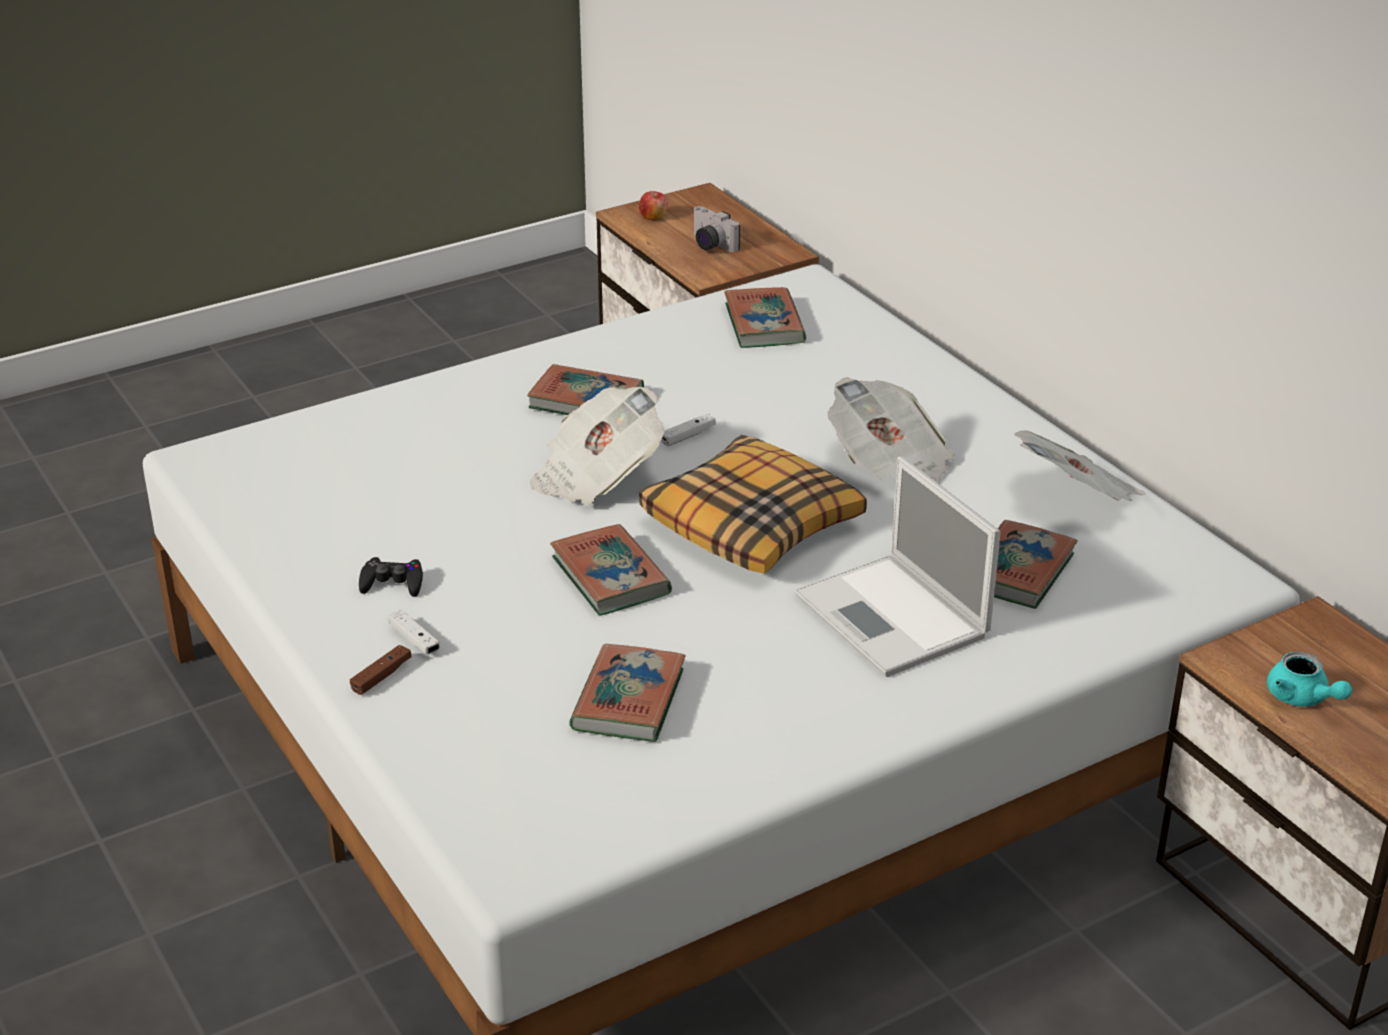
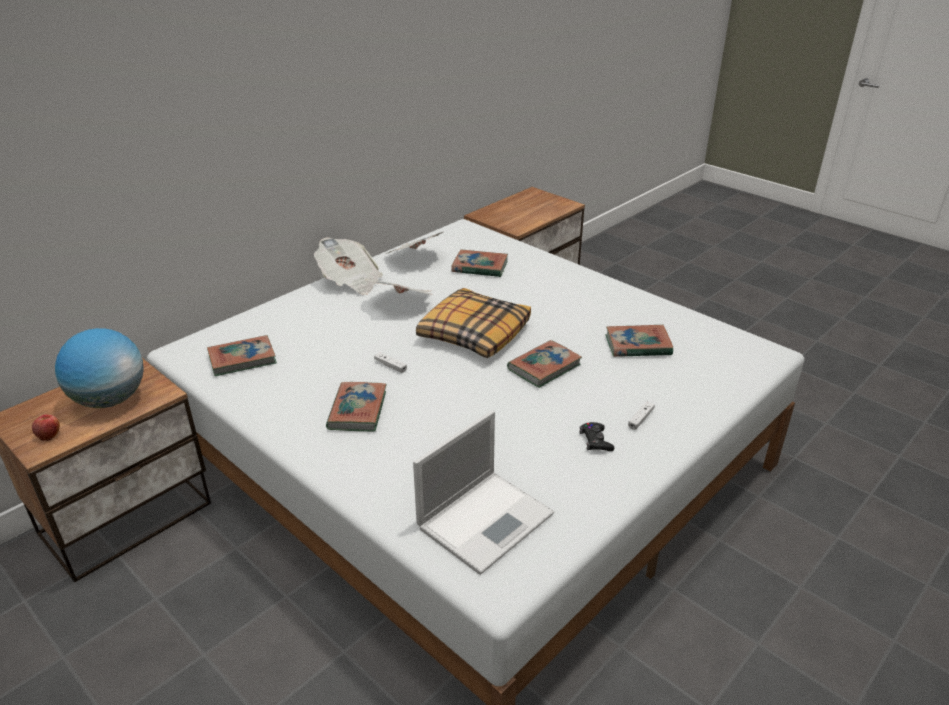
camera: 105 degrees left, 0 degrees up
(381, 676) = (678, 422): brown game controller -> none
(596, 476) = (447, 390): newspaper -> newspaper (350, 281)
(709, 245) = (110, 399): camera -> globe
(894, 617) = (531, 290): laptop -> laptop (487, 519)
(1302, 698) = (531, 217): turquoise teapot -> none

